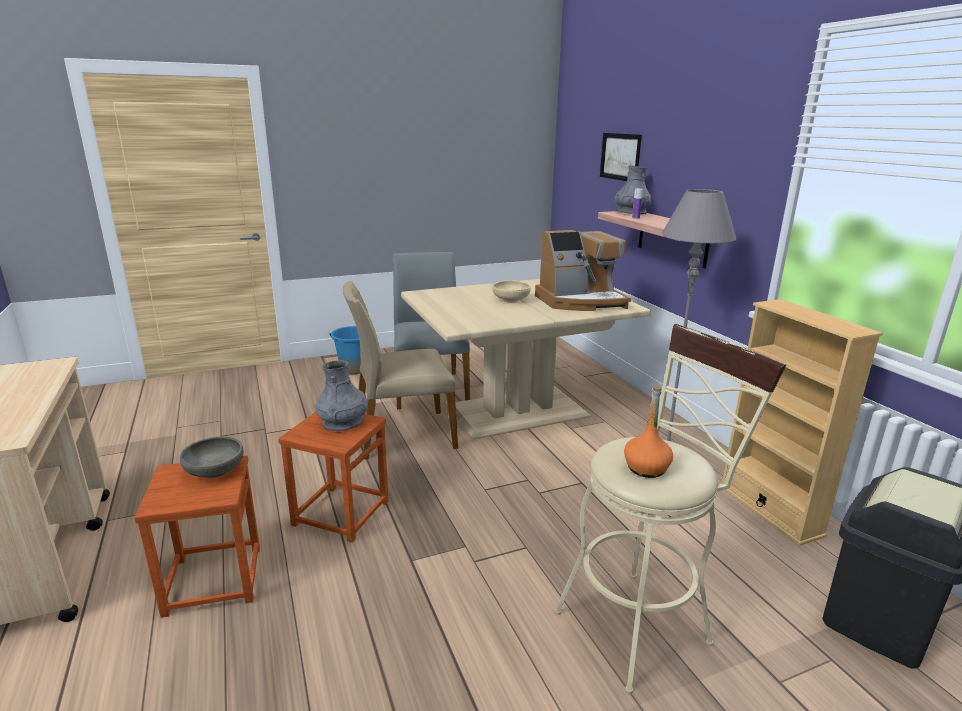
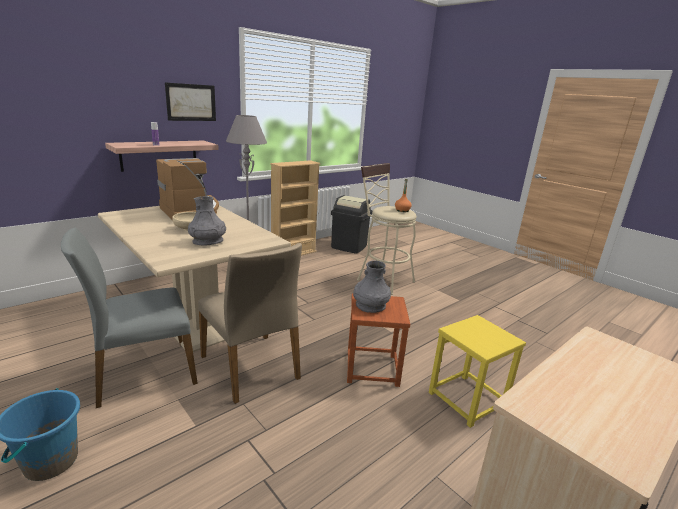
camera: 110 degrees left, 0 degrees up
(213, 580) = (467, 400): brown stool -> yellow stool
(215, 471) = (465, 332): grey bowl -> none
(620, 156) = (63, 97): picture -> picture (191, 102)
(631, 213) = (127, 144): grey vase -> grey vase (208, 241)

